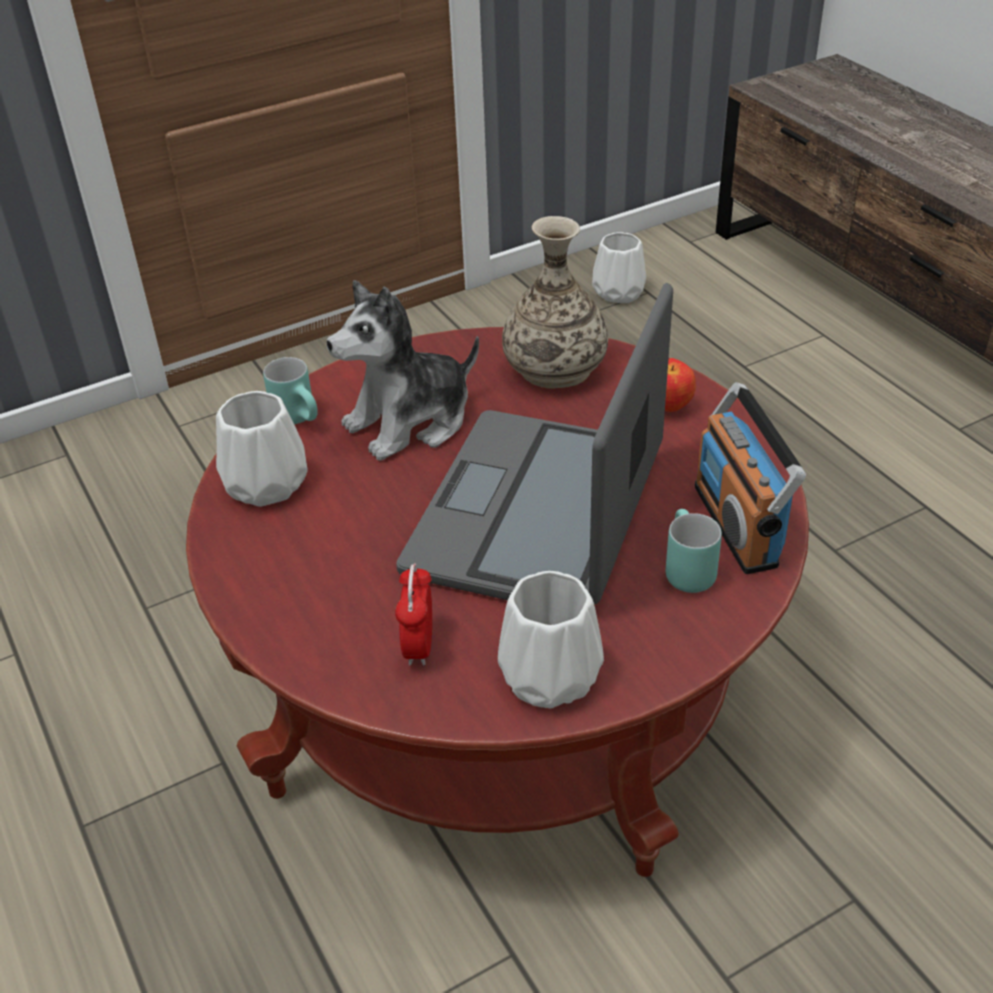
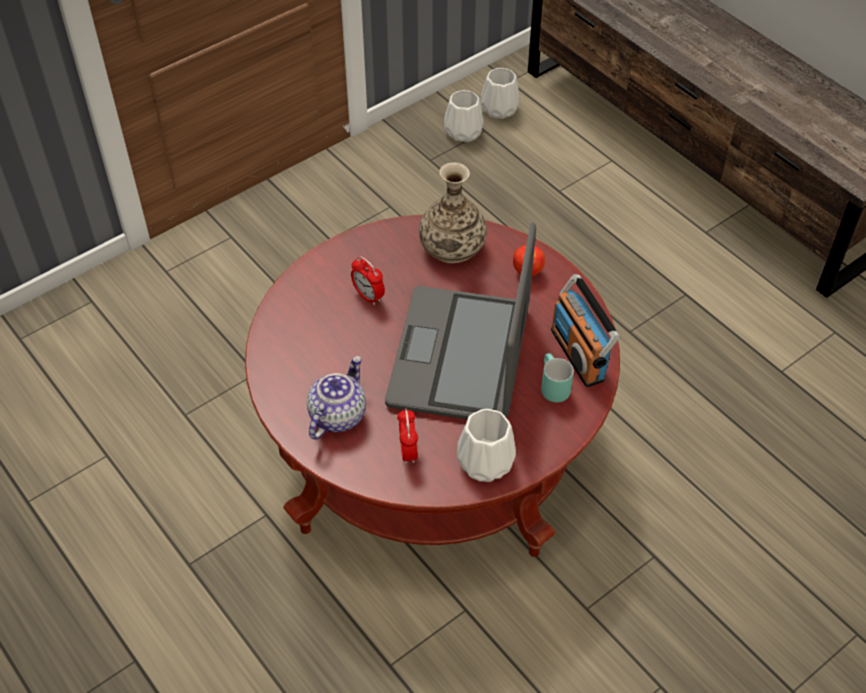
camera: 10 degrees left, 10 degrees up
(267, 483) = (289, 349): white vase -> white vase (500, 108)
(301, 417) = (297, 298): turquoise mug -> none
(315, 581) = (337, 415): none -> teapot
(410, 422) = (368, 296): plush toy -> alarm clock

